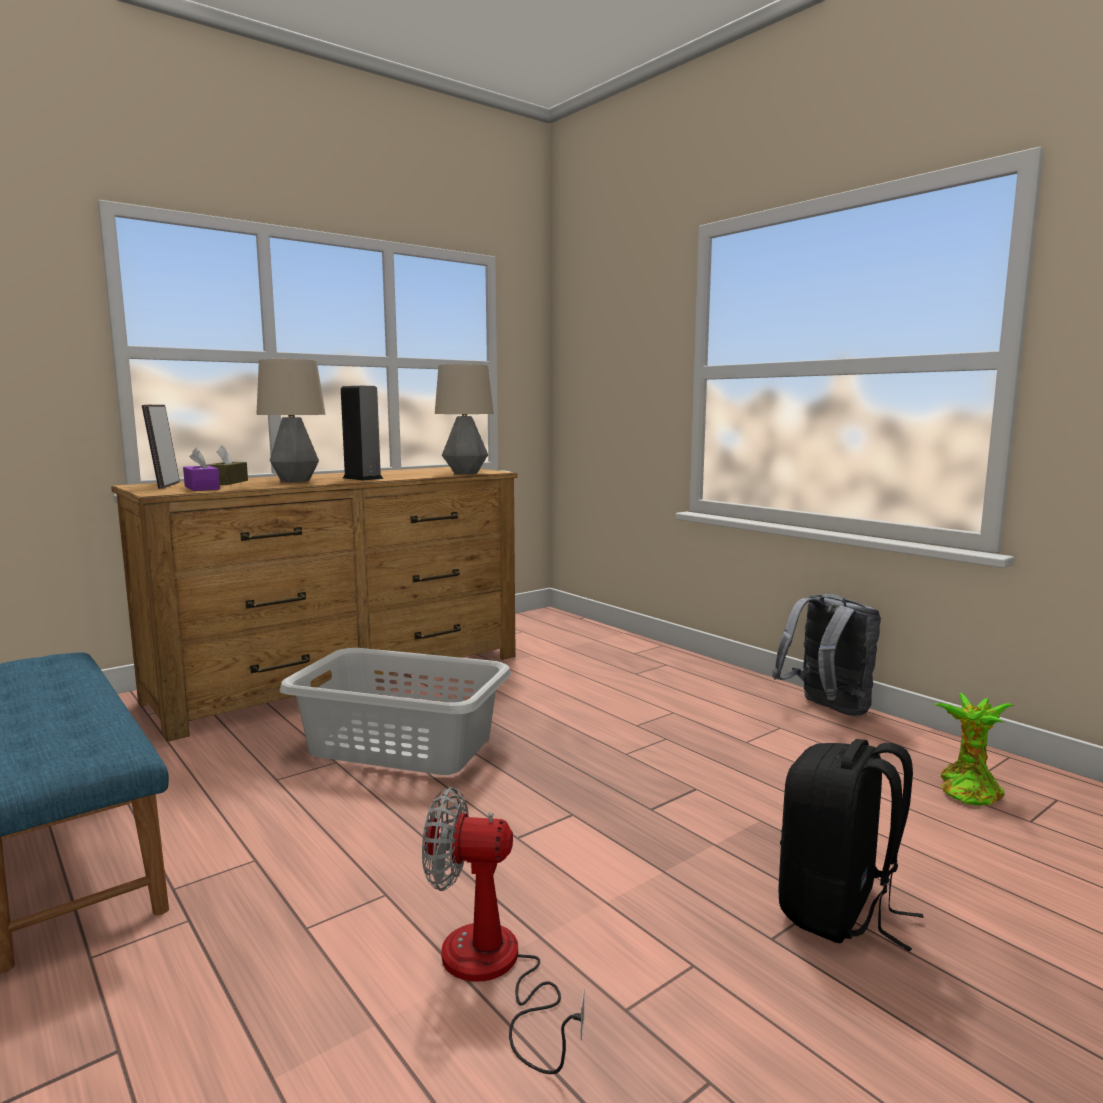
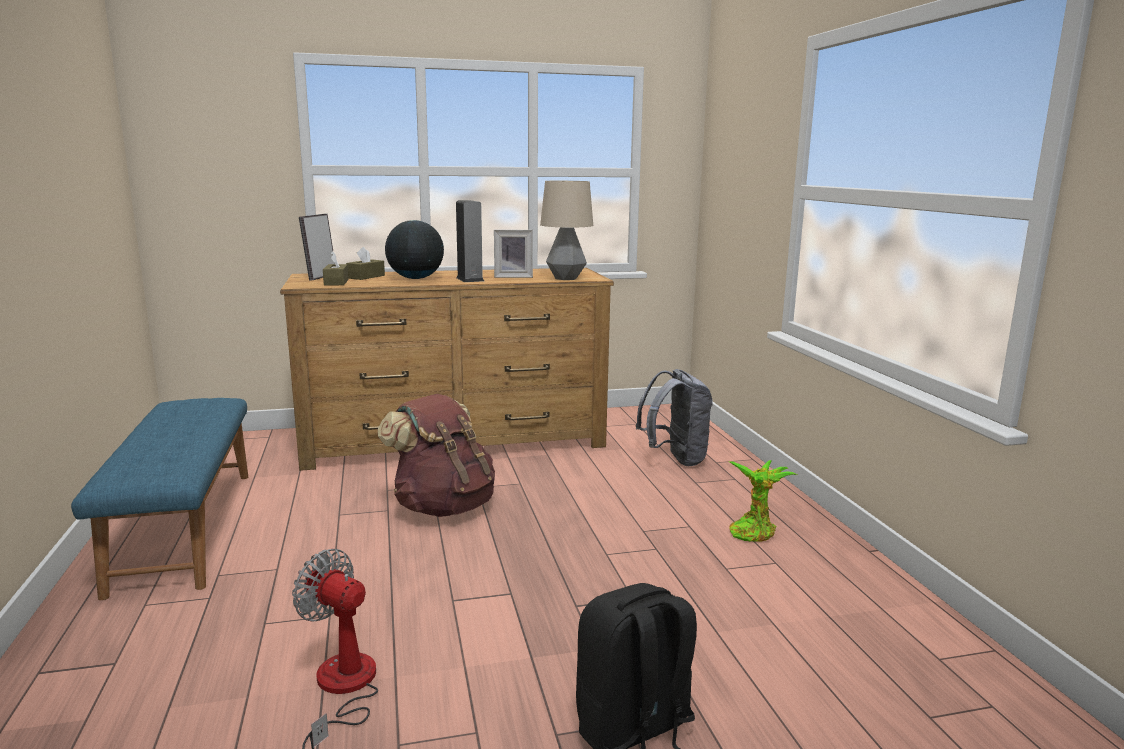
camera: 25 degrees right, 5 degrees up
(202, 488) = (336, 282): purple tissue box -> brown tissue box
(295, 480) = (415, 278): table lamp -> globe
(401, 745) = (443, 506): grey laundry basket -> brown backpack
(404, 474) = (513, 276): none -> picture frame
(826, 710) = (845, 556): grey backpack -> grey backpack (675, 459)
(968, 790) = (899, 669): potted plant -> potted plant (754, 531)

